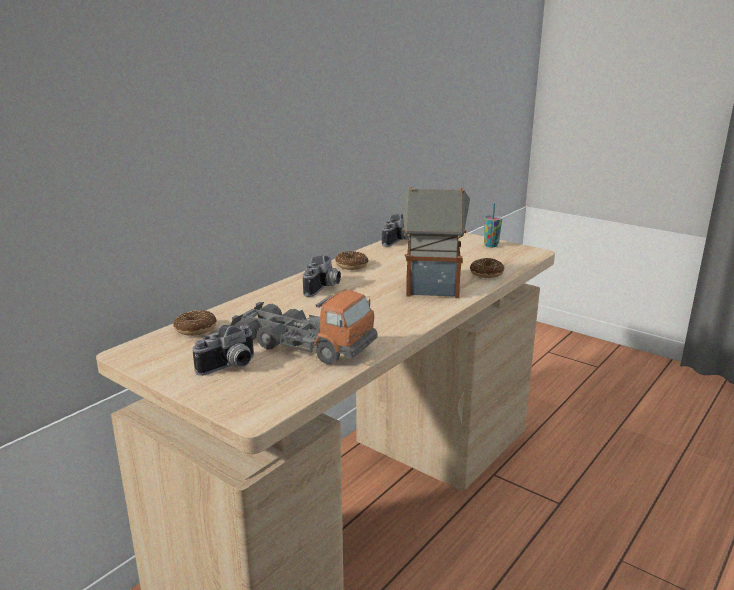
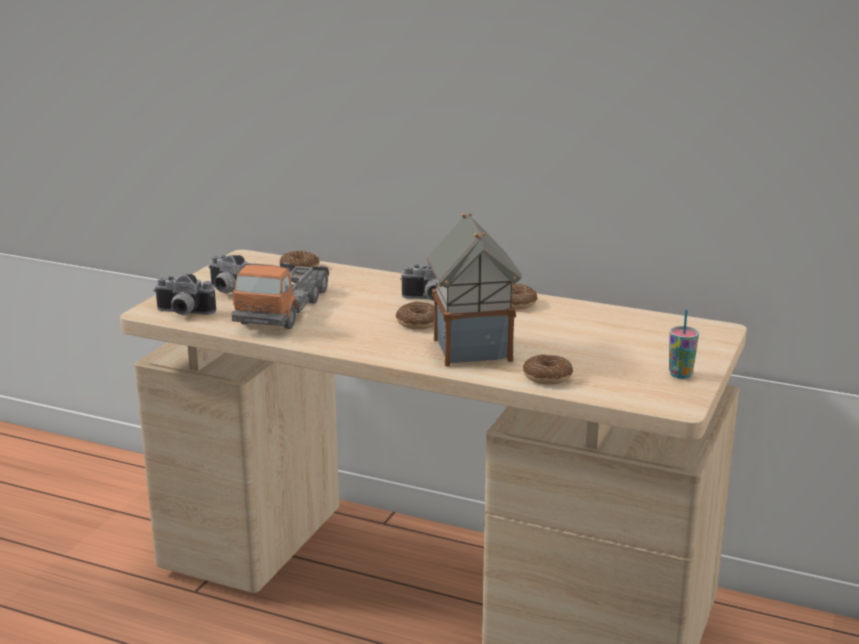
camera: 75 degrees right, 0 degrees up
(370, 297) = (418, 323): none -> donut
(399, 241) = (637, 318): camera -> camera (183, 313)

